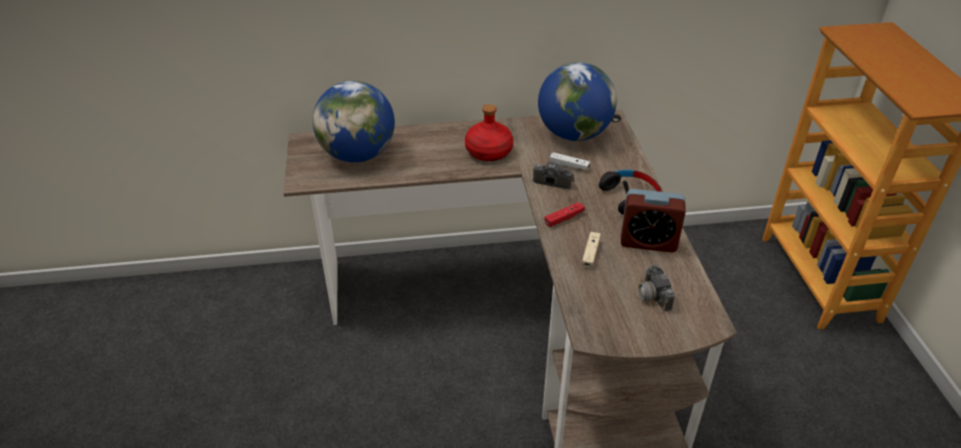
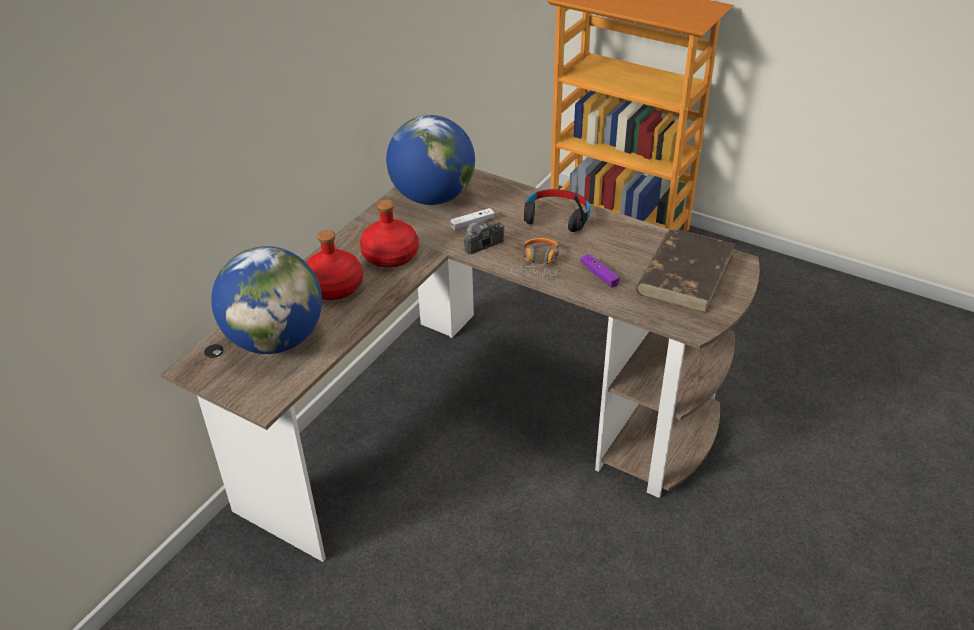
camera: 50 degrees left, 0 degrees up
(431, 148) = (334, 287): none -> red bottle
(564, 218) = (539, 264): red game controller -> headphones
(590, 253) = (599, 275): beige game controller -> purple game controller
(648, 242) = (618, 239): alarm clock -> none
(653, 299) = (685, 274): camera -> brown book

